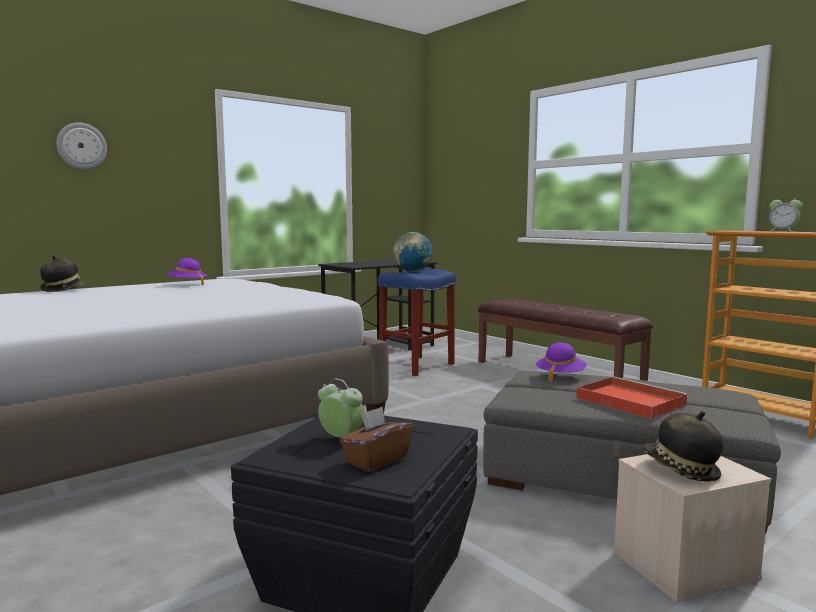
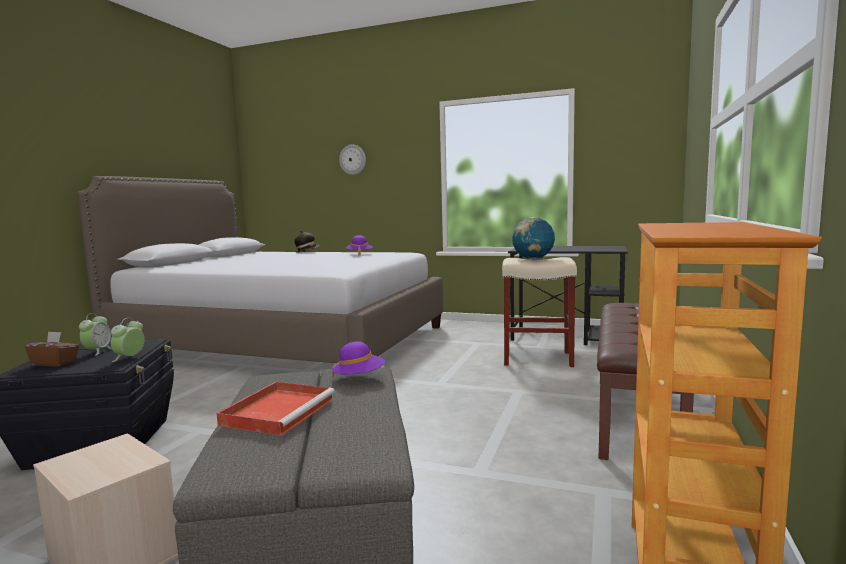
camera: 60 degrees right, 0 degrees up
(417, 366) = (536, 358): blue stool -> beige stool
(680, 470) = (95, 457): hat -> none
(783, 231) = (725, 227): alarm clock -> alarm clock (129, 358)

